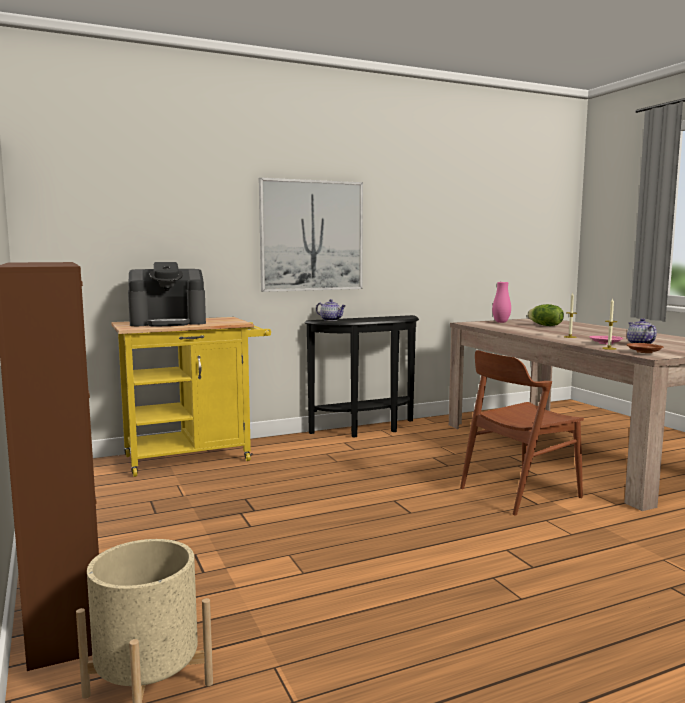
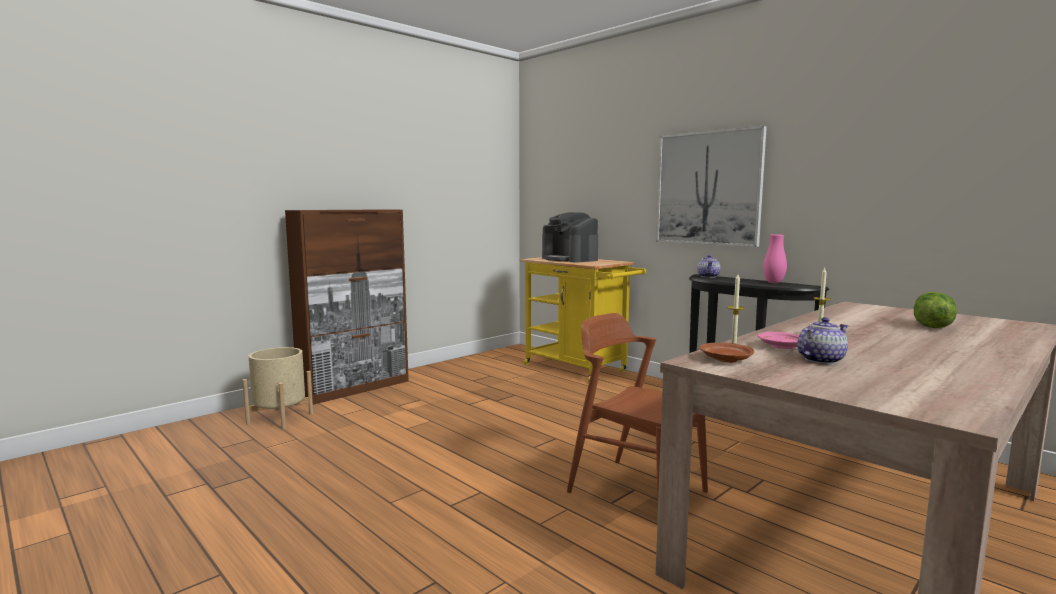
camera: 70 degrees right, 0 degrees up
(501, 322) = (909, 313): pink vase -> pink vase (773, 282)

